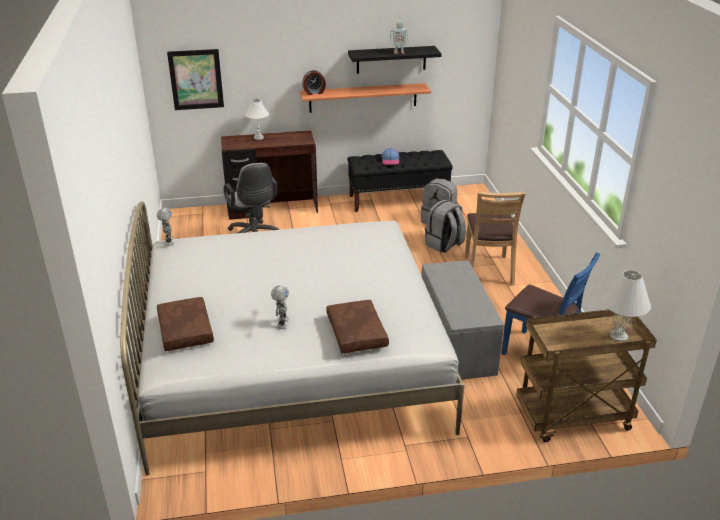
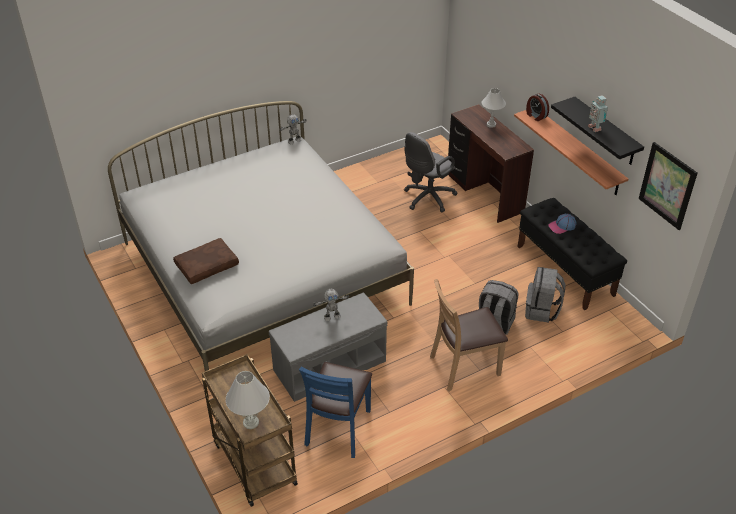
camera: 70 degrees right, 10 degrees up
(184, 330) = (183, 186): brown pillow -> none
(196, 79) = (475, 44): picture -> picture (667, 186)
(281, 323) = (206, 226): toy robot -> toy robot (332, 316)

